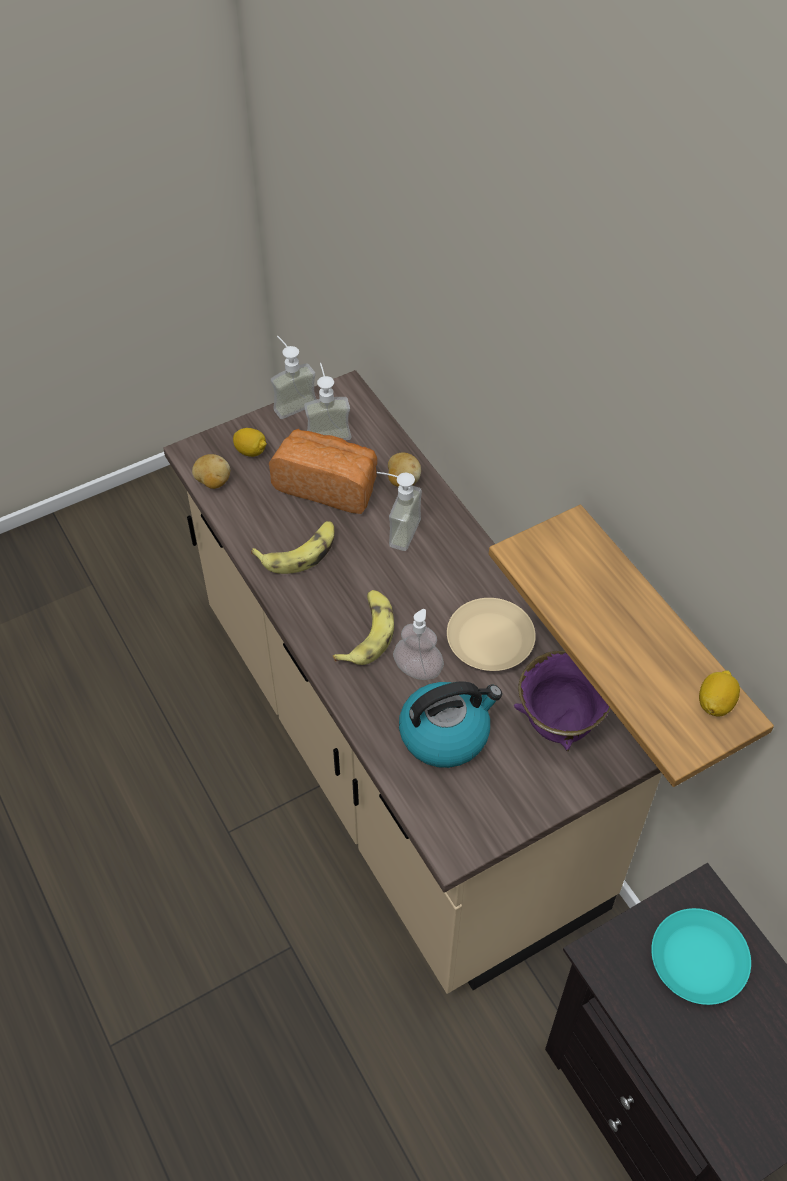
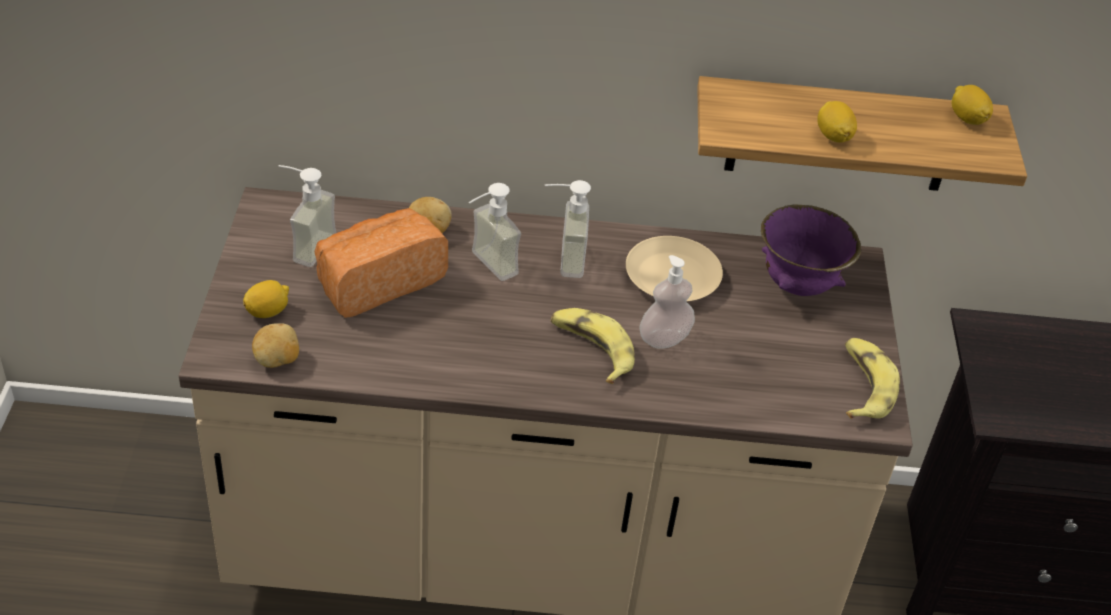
camera: 60 degrees left, 10 degrees down
(291, 401) = (234, 249): soap dispenser -> soap dispenser (561, 259)
(299, 552) = (443, 344): banana -> banana (863, 386)
(445, 733) = (751, 359): kettle -> none
(587, 622) = (833, 136): none -> lemon
(699, 960) = (1036, 362): turquoise plate -> none

